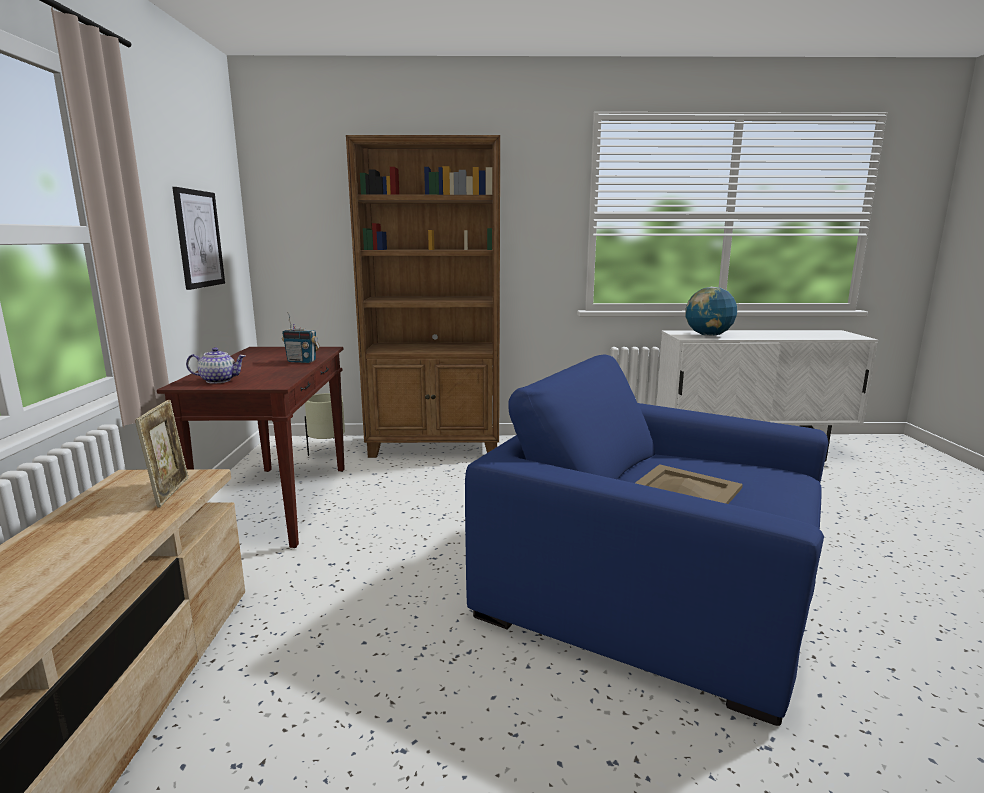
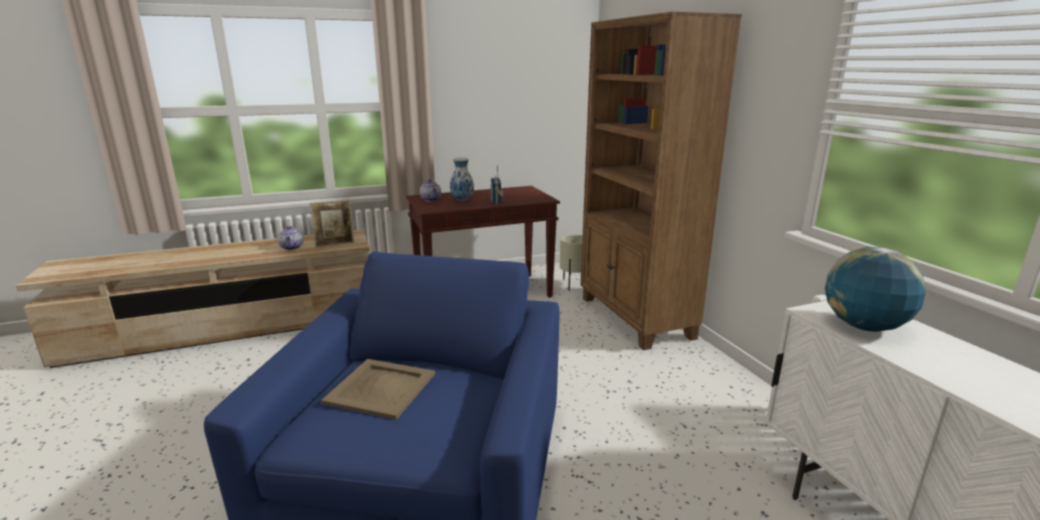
camera: 70 degrees right, 5 degrees up
(111, 530) = (292, 247): none -> teapot
(199, 239) = (517, 105): picture -> none
(256, 370) = (462, 200): none -> vase

